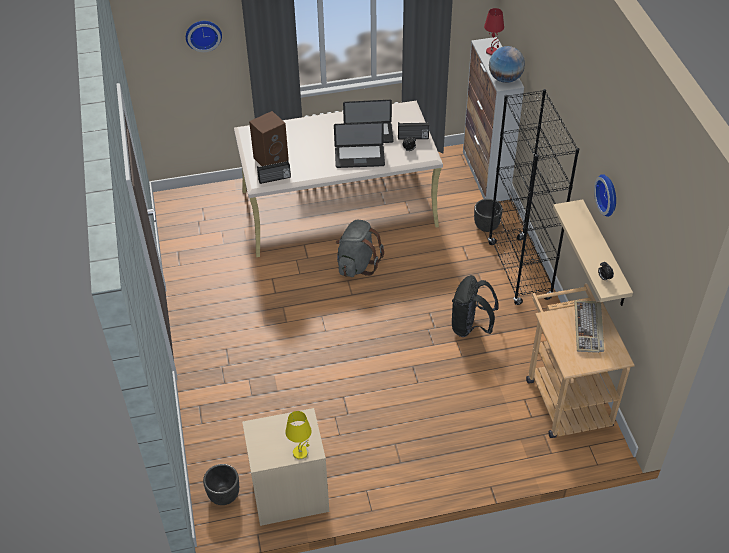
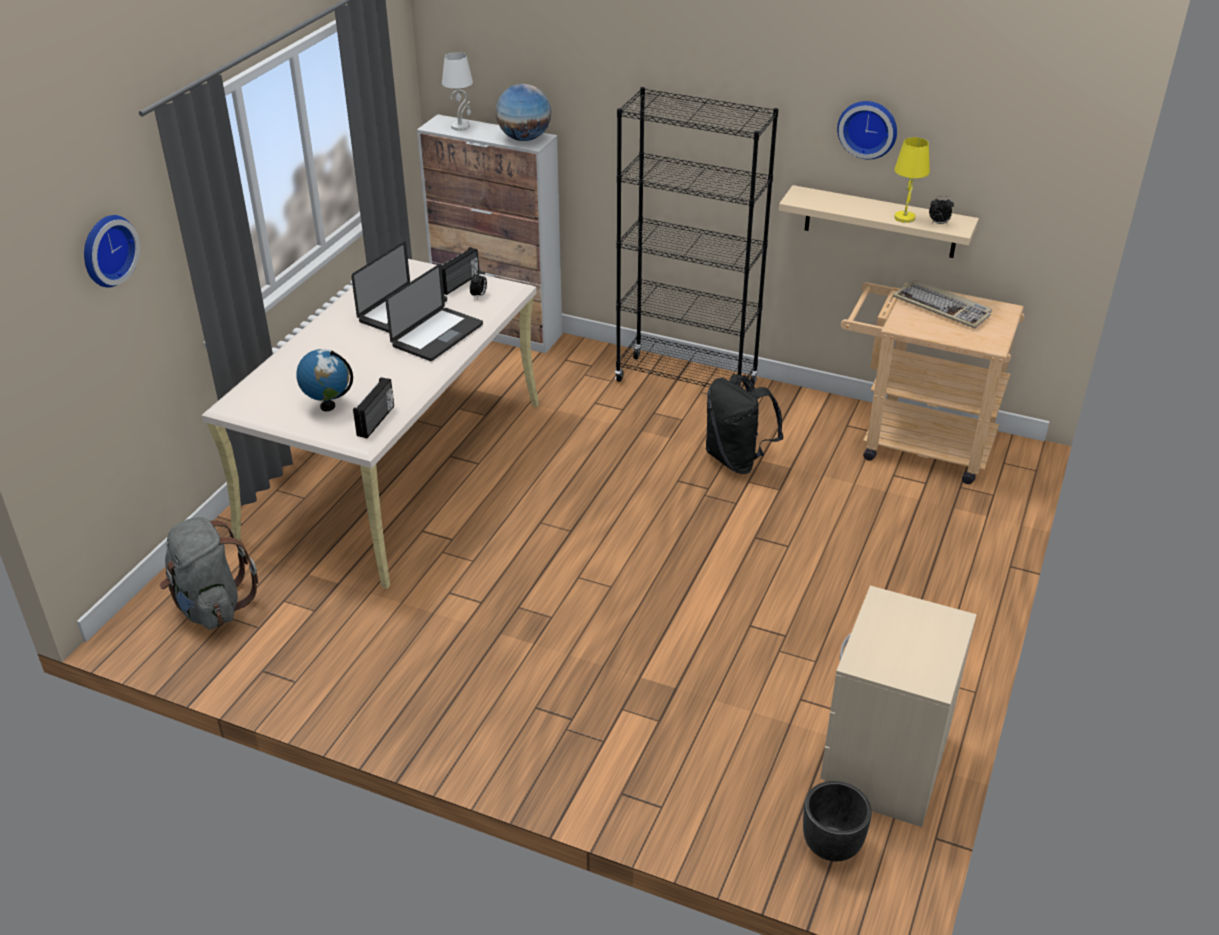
camera: 55 degrees left, 10 degrees down
(271, 158) = (328, 406): brown speaker -> globe
(301, 452) = (948, 634): yellow table lamp -> yellow table lamp (904, 217)
(357, 264) = (521, 500): grey backpack -> grey backpack (211, 606)
(487, 226) = (585, 370): black planter -> none
(492, 51) = (461, 126): red table lamp -> white table lamp

